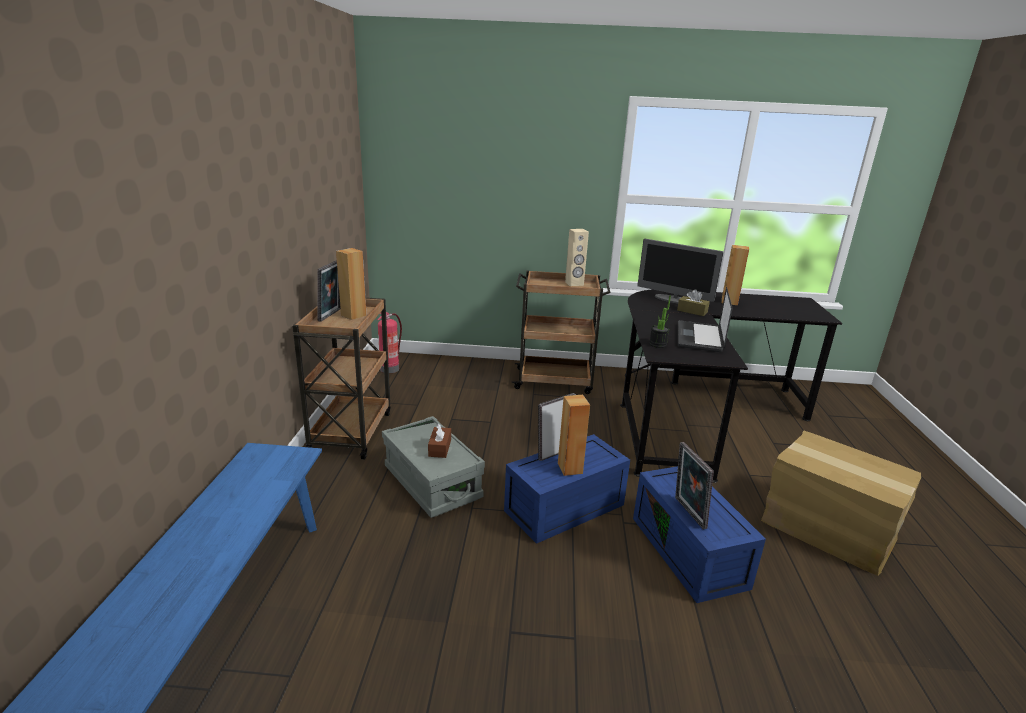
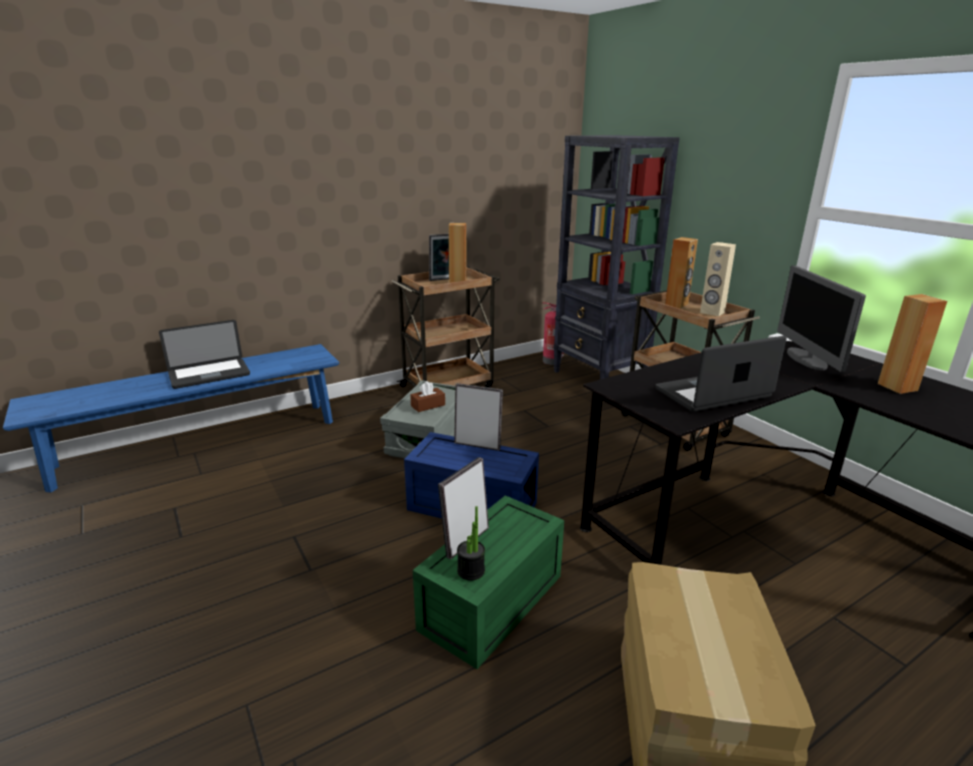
camera: 55 degrees right, 0 degrees up
(205, 547) = (209, 374): none -> laptop
(449, 368) = (599, 378): none -> black bookcase
(570, 468) = (461, 459): brown speaker -> brown speaker (676, 305)
(657, 344) = (639, 379): potted plant -> potted plant (471, 571)
(690, 552) = (492, 604): blue storage box -> green storage box
(692, 311) = (794, 375): brown tissue box -> none

